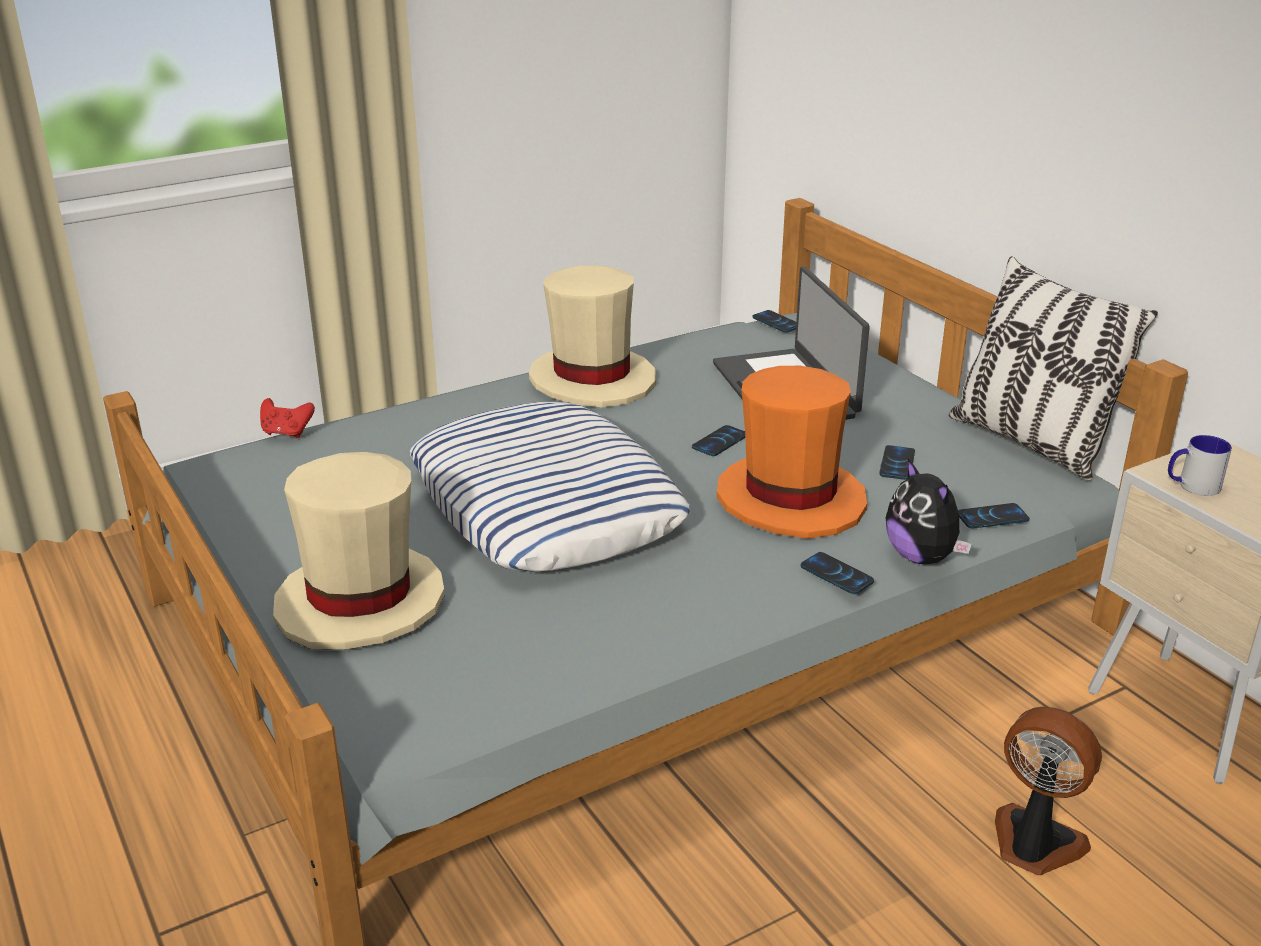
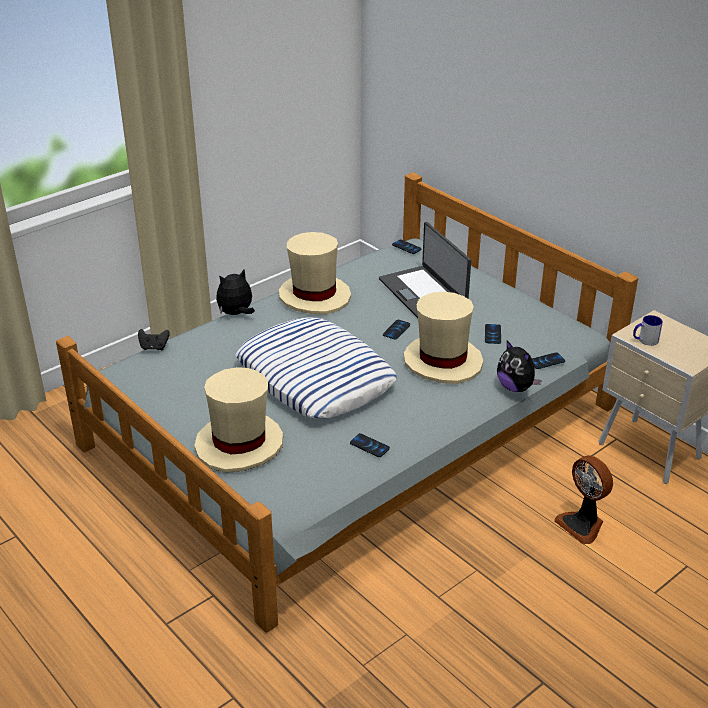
camera: 10 degrees left, 5 degrees up
(287, 433) = (154, 347): red game controller -> black game controller
(449, 395) = (236, 314): none -> plush toy
(790, 499) = (442, 361): orange hat -> beige hat
(836, 574) = (476, 402): phone -> phone (369, 446)
(1030, 442) = (558, 314): pillow -> none
(1033, 844) = (582, 524): fan -> fan turned 150 degrees counterclockwise

